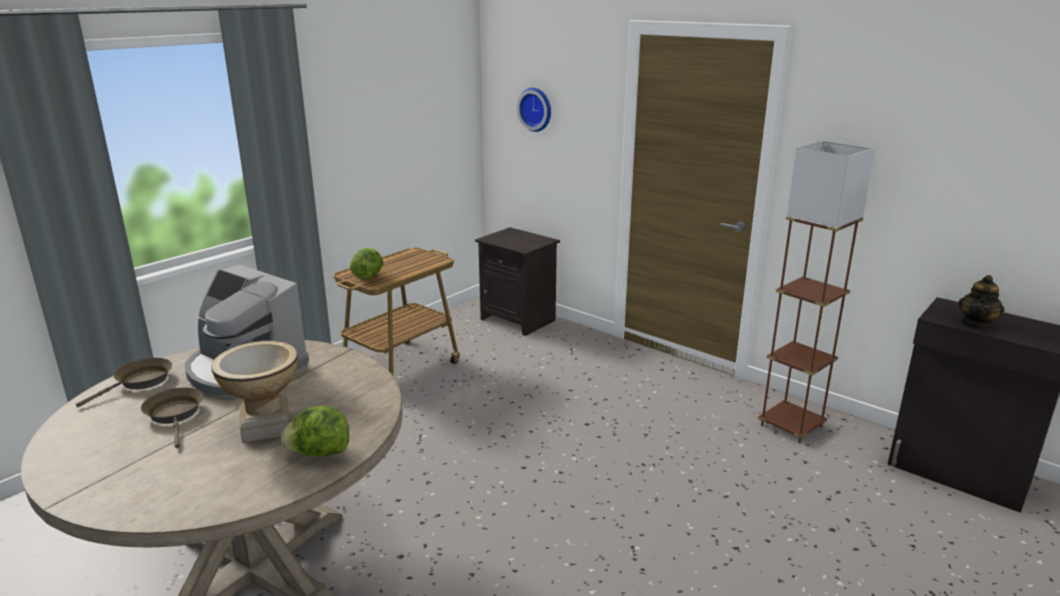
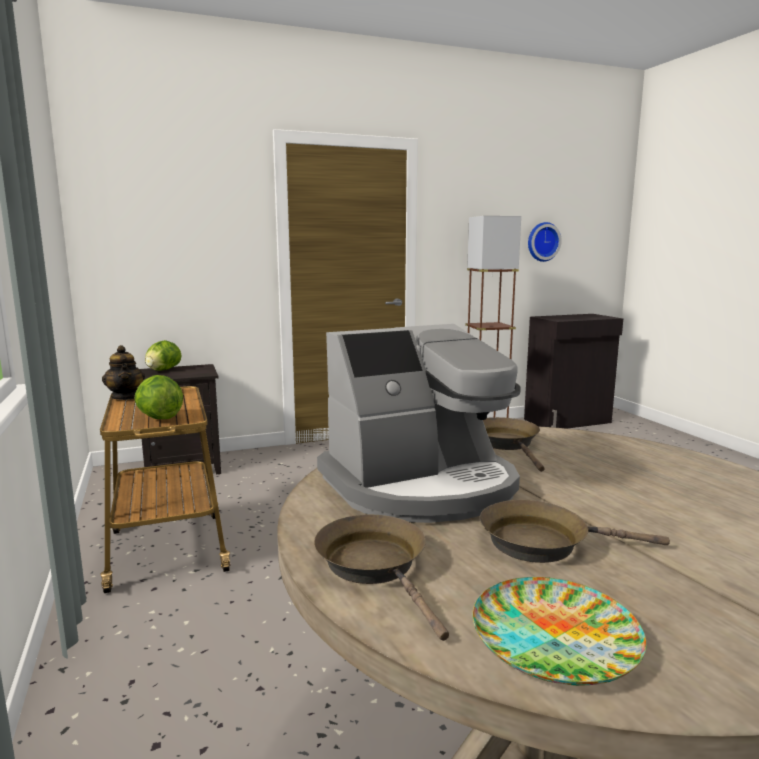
camera: 60 degrees left, 10 degrees down
(82, 429) = (555, 639): none -> plate
(265, 427) = (613, 489): vase -> none
(319, 453) = (693, 470): lettuce -> lettuce (163, 370)
(342, 381) = (507, 443): none -> brown frying pan
(536, 109) = (159, 225): wall clock -> wall clock (542, 242)
(977, 324) = (574, 318): teapot -> teapot (126, 397)

